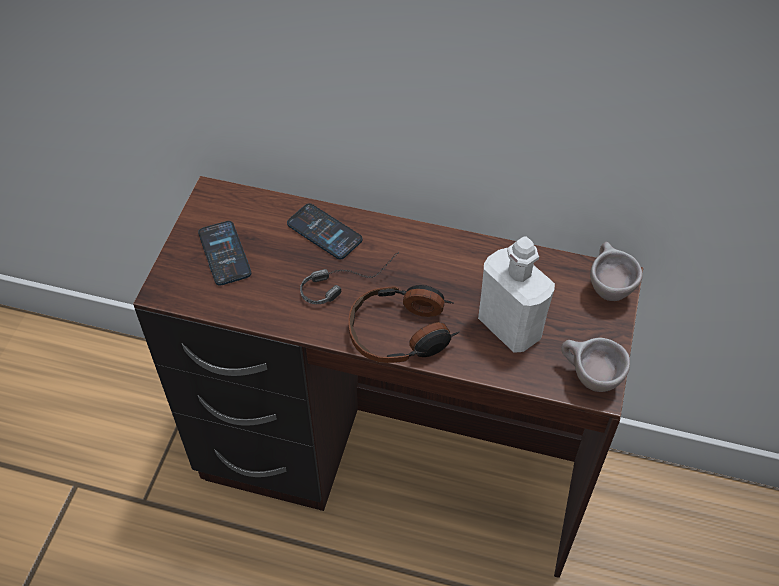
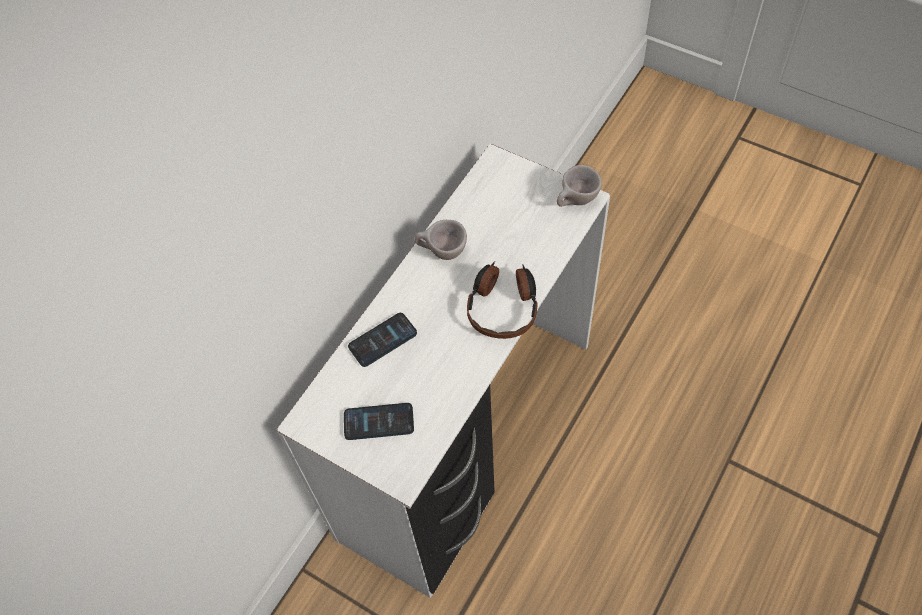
camera: 70 degrees left, 5 degrees up
(348, 279) = (438, 332): headphones -> none
(391, 472) = (470, 439): brown desk -> white desk
(510, 327) = (519, 236): white bottle -> none
(606, 287) = (501, 169): beige cup -> beige cup (441, 253)

